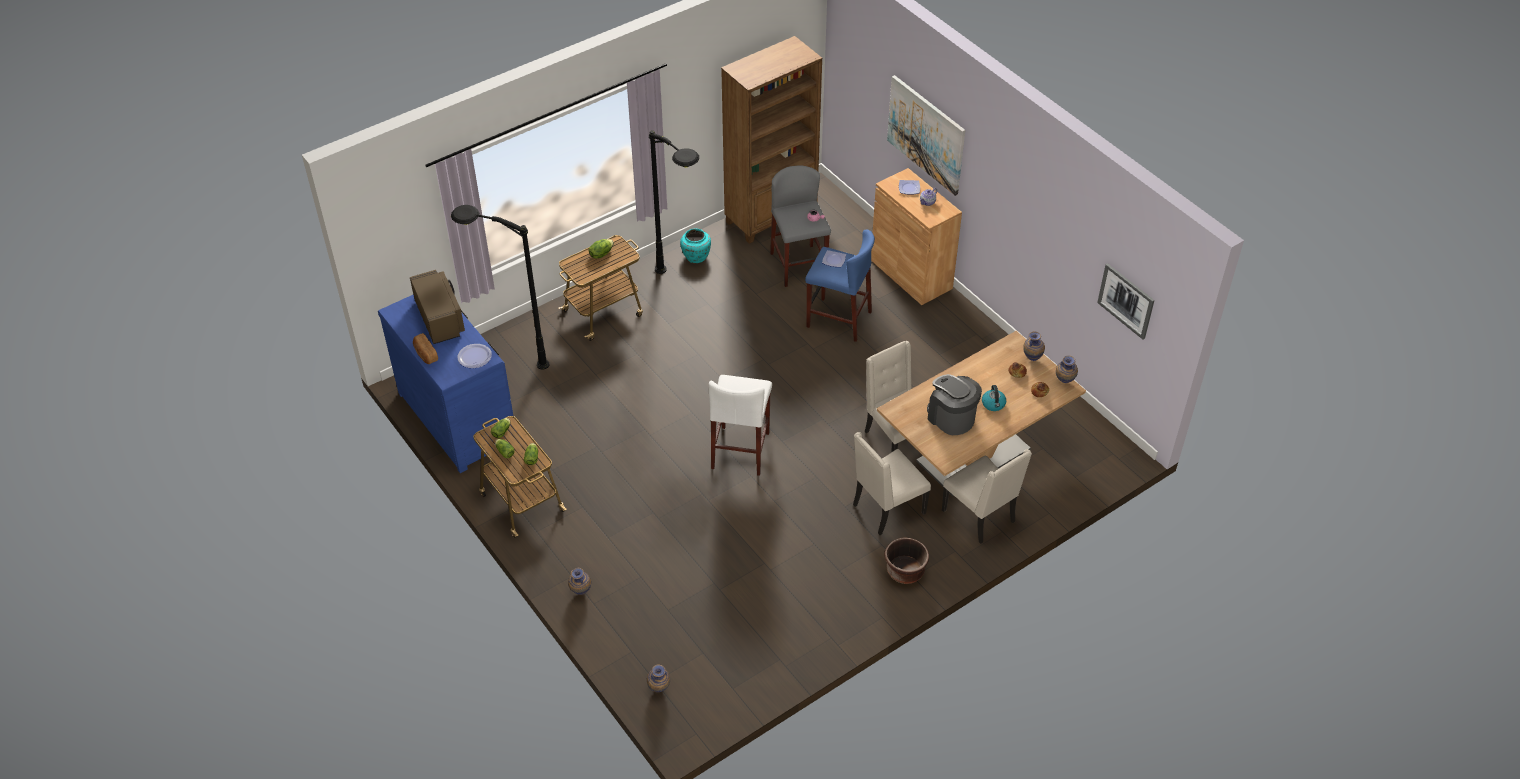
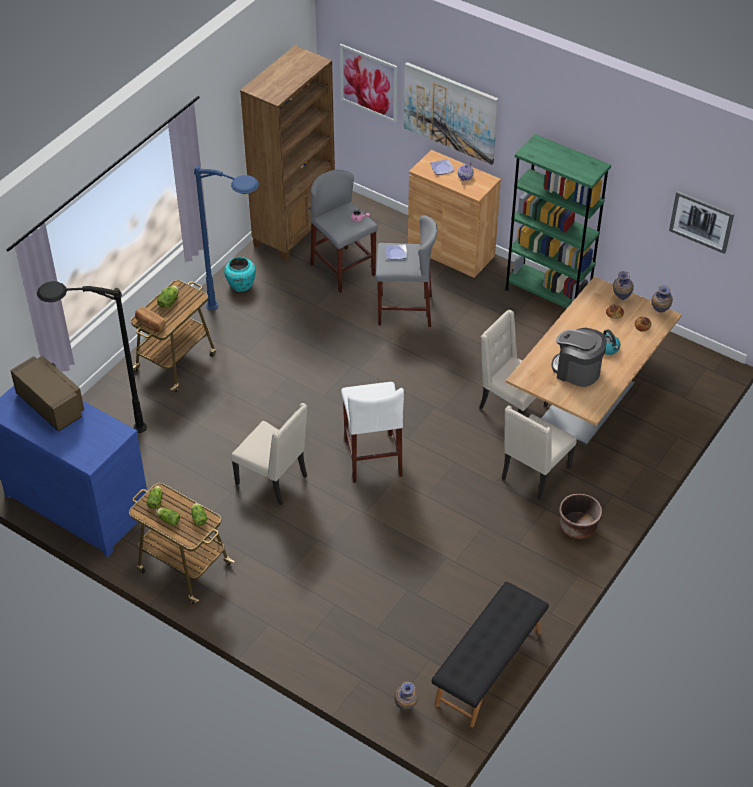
camera: 20 degrees left, 0 degrees up
(425, 354) = (54, 443): bread -> bread (150, 324)
(474, 356) = (106, 433): plate -> none
(580, 593) = (285, 638): vase -> none
(682, 290) = (243, 320): black floor lamp -> blue floor lamp
(754, 678) = (489, 668): none -> black bench
(839, 319) = (405, 310): blue stool -> grey stool
(863, 88) = (369, 83): none -> picture
(980, 516) = (620, 457): beige chair -> beige chair (273, 480)
(986, 340) = (547, 295): none -> green bookcase

